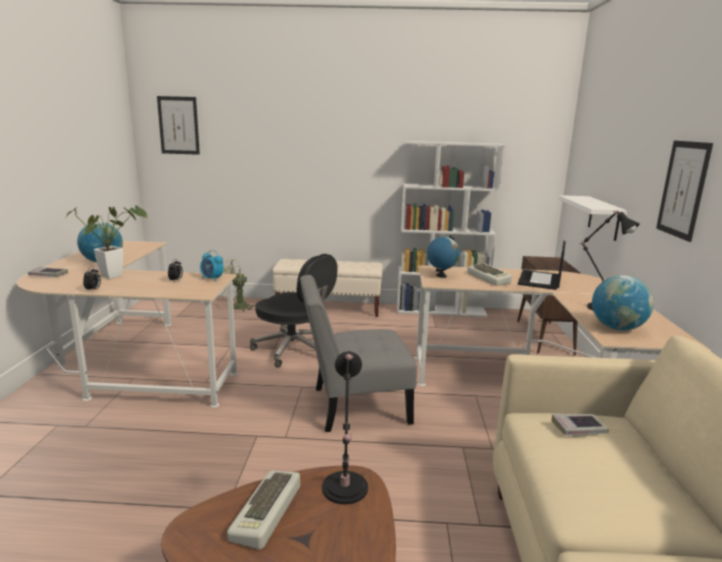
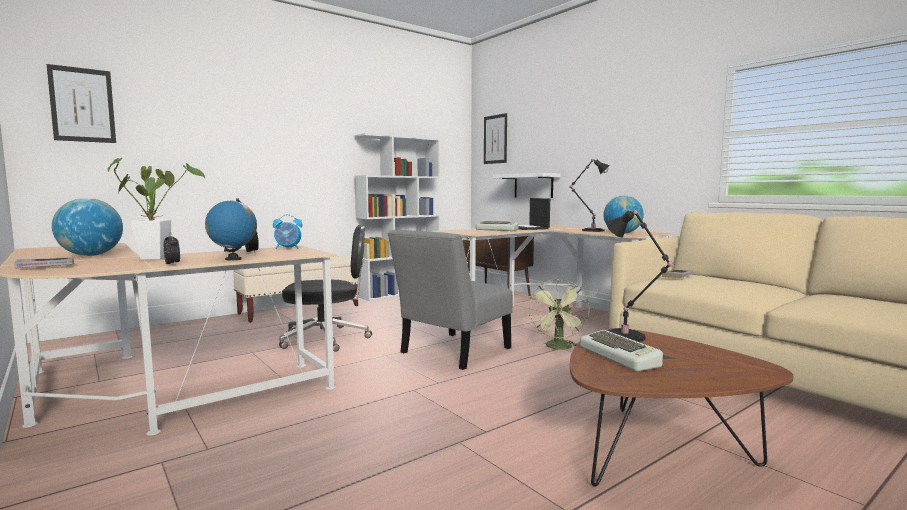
camera: 40 degrees left, 10 degrees down
(236, 307) = (191, 328): green fan -> green fan (559, 348)
(441, 276) = (466, 231): globe -> globe (233, 259)
(683, 189) = (617, 145): picture -> picture (495, 139)

